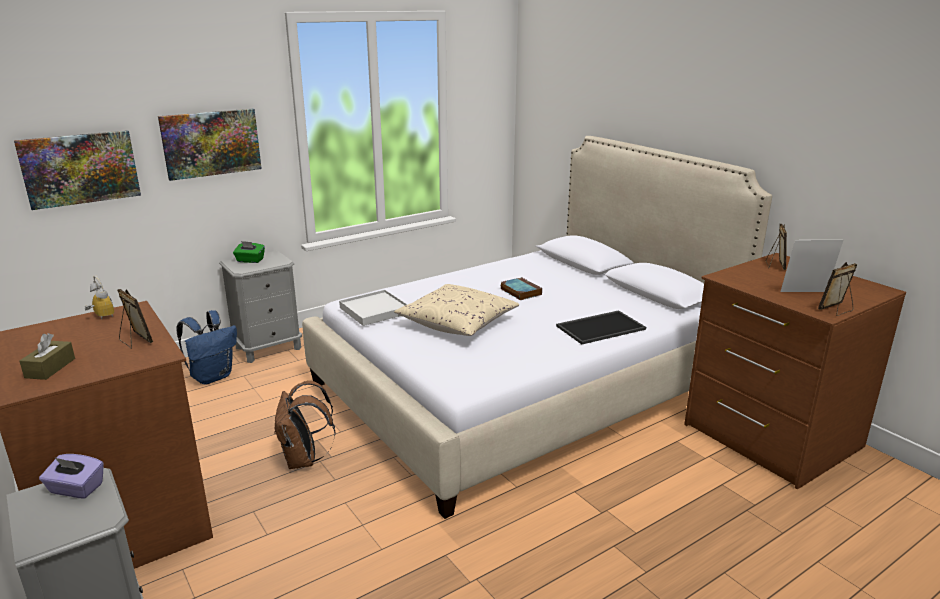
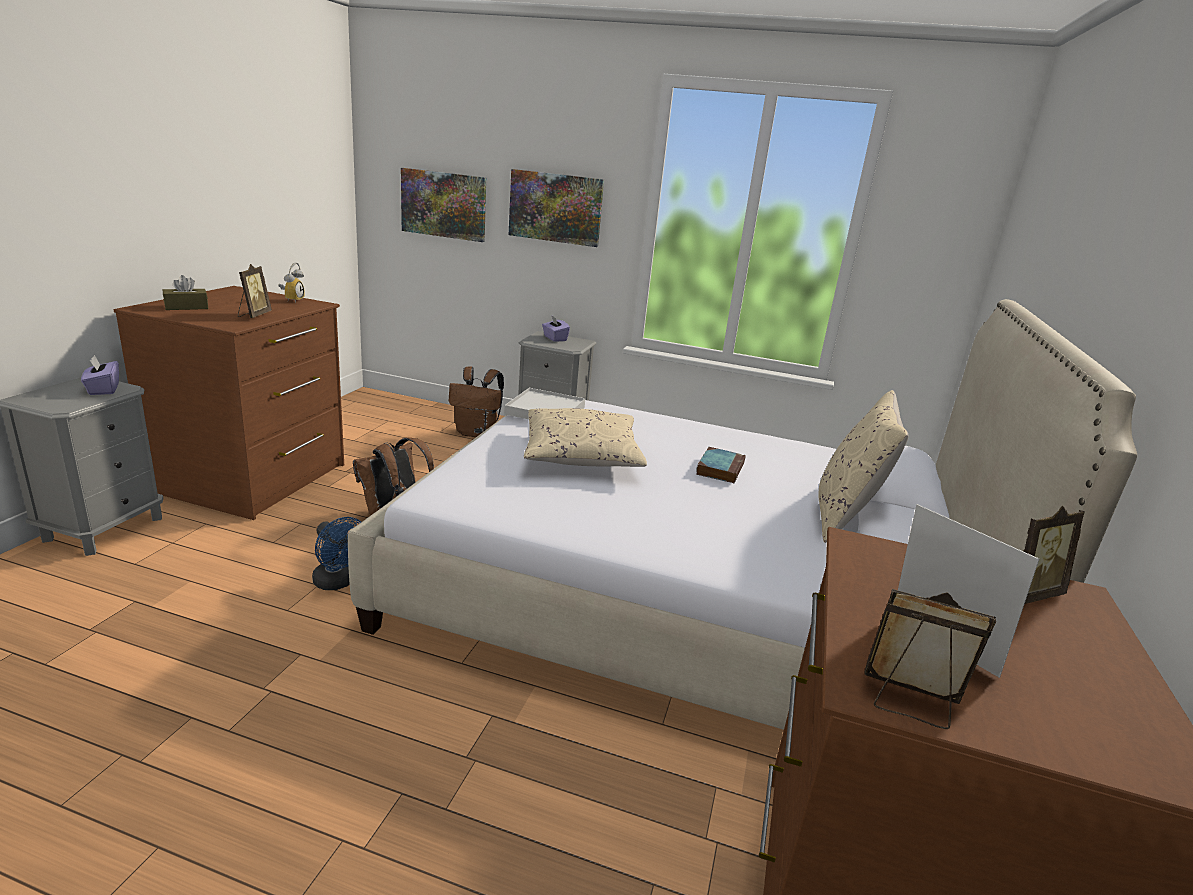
camera: 50 degrees right, 0 degrees up
(212, 376) = (477, 433): blue backpack -> brown backpack
(250, 260) = (554, 338): green tissue box -> purple tissue box
(370, 514) = (338, 583): none -> blue fan
(600, 327) = (707, 545): tray -> none
(601, 284) = (846, 516): none -> beige pillow

